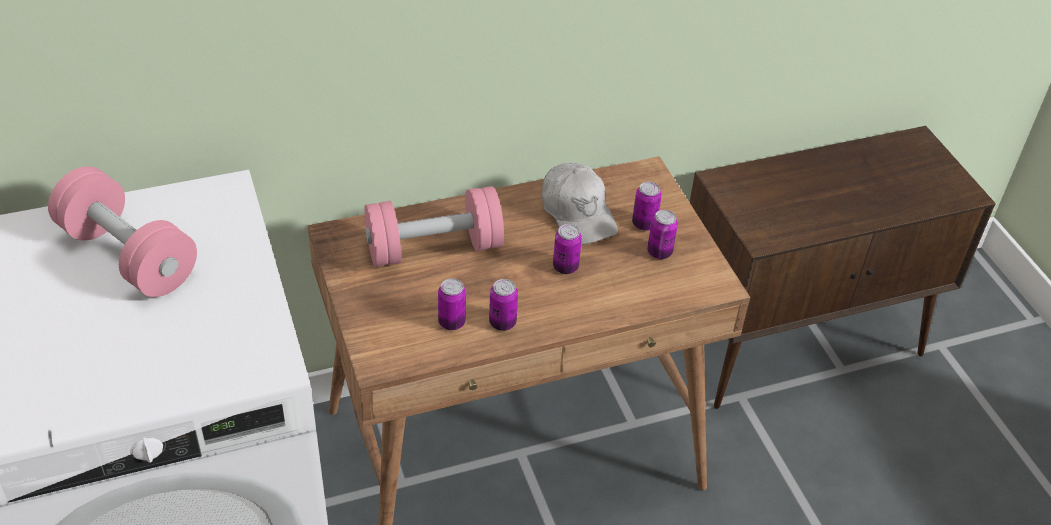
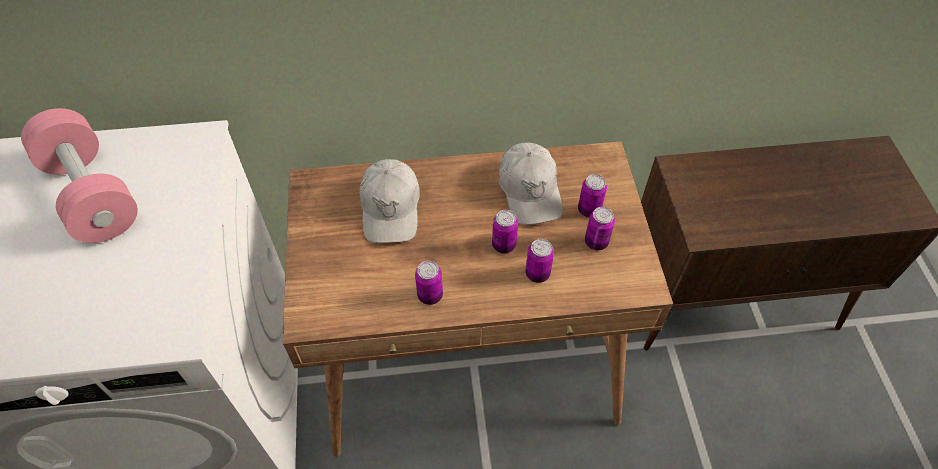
camera: 15 degrees right, 10 degrees up
(434, 248) = (391, 208): pink dumbbell -> white cap
(452, 322) = (384, 288): can -> can (537, 274)

